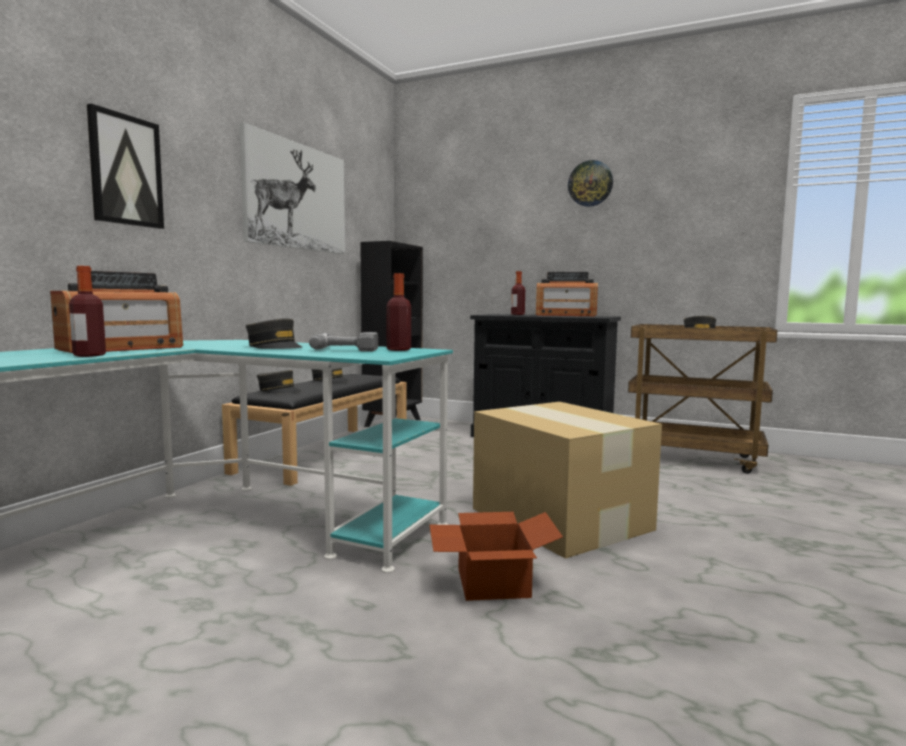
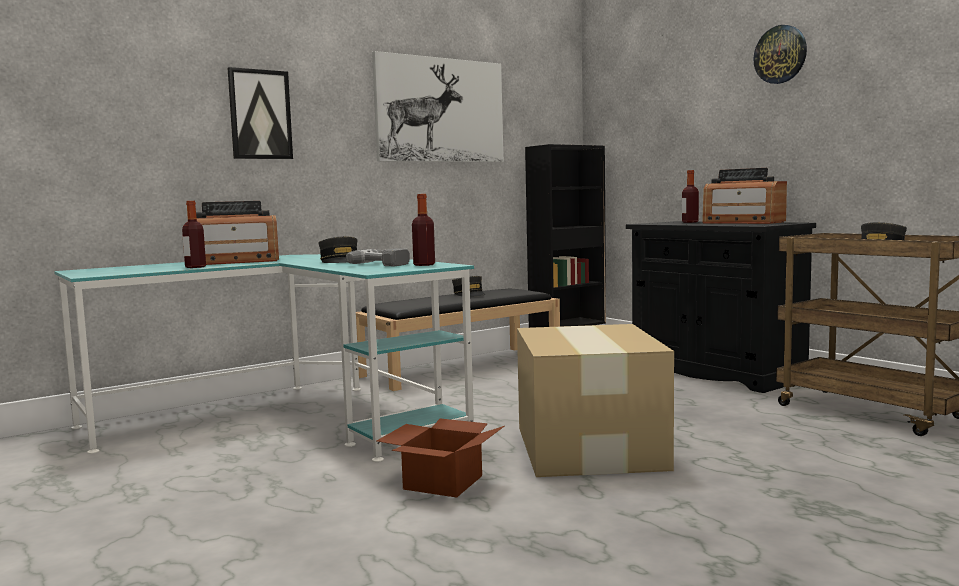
camera: 30 degrees right, 0 degrees up
(279, 391) = (404, 302): grey cap -> none

